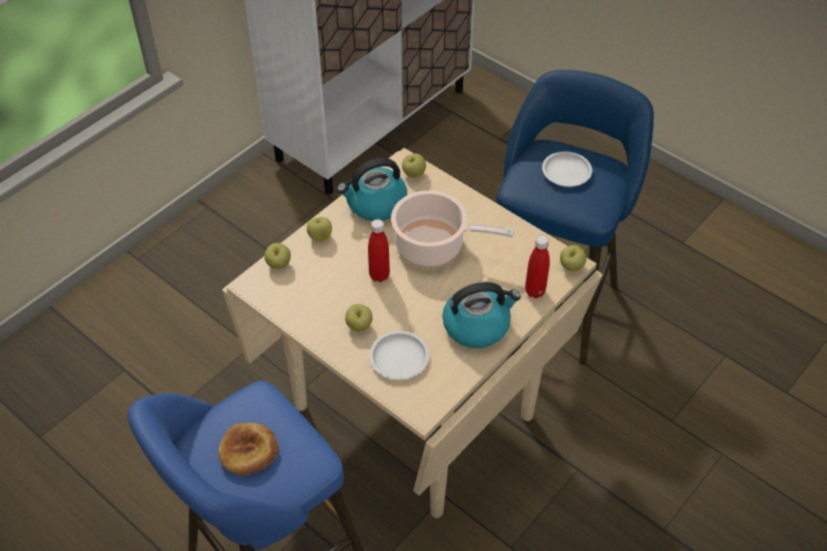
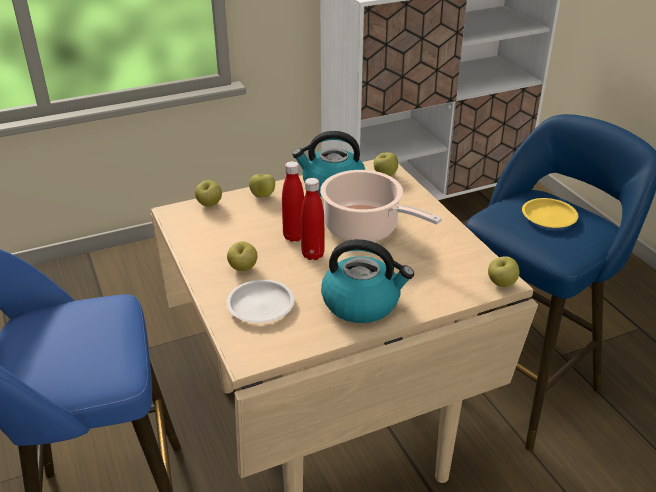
camera: 25 degrees right, 15 degrees down
(248, 451) = (64, 342): bread -> none
(535, 291) = (446, 293): red bottle -> red bottle (313, 255)
(566, 172) = (549, 216): white plate -> yellow plate

